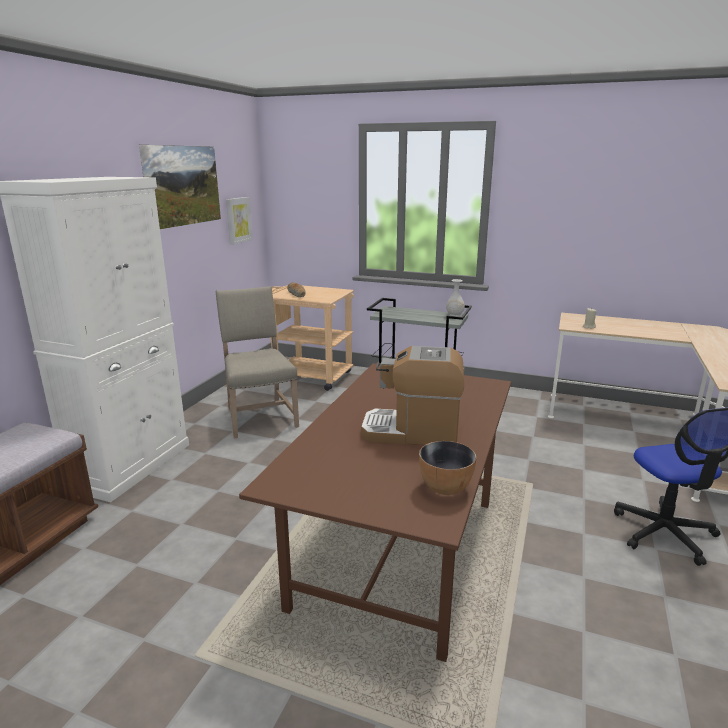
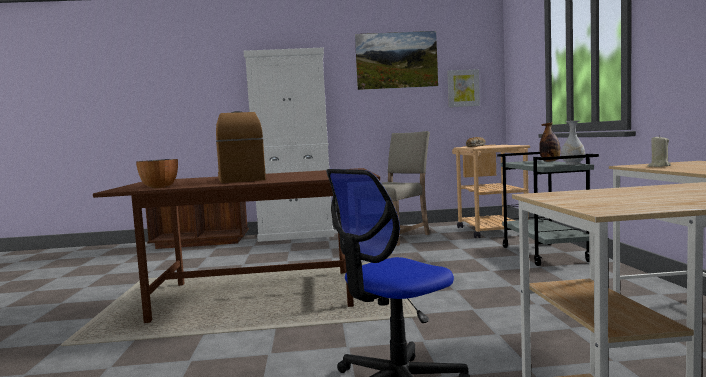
camera: 65 degrees right, 15 degrees down
(411, 310) = (550, 161): none -> bottle

